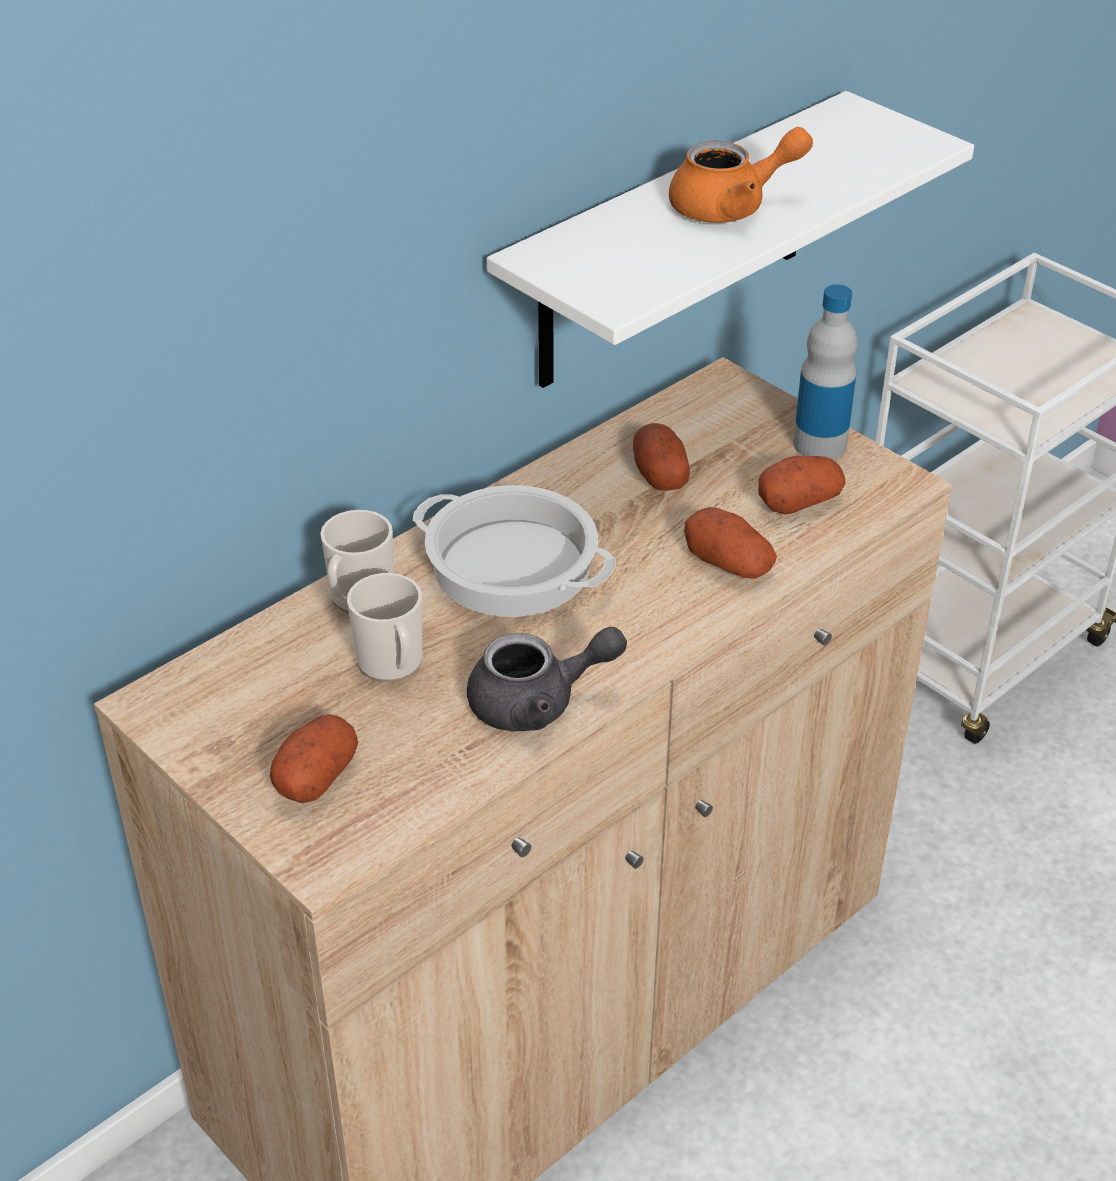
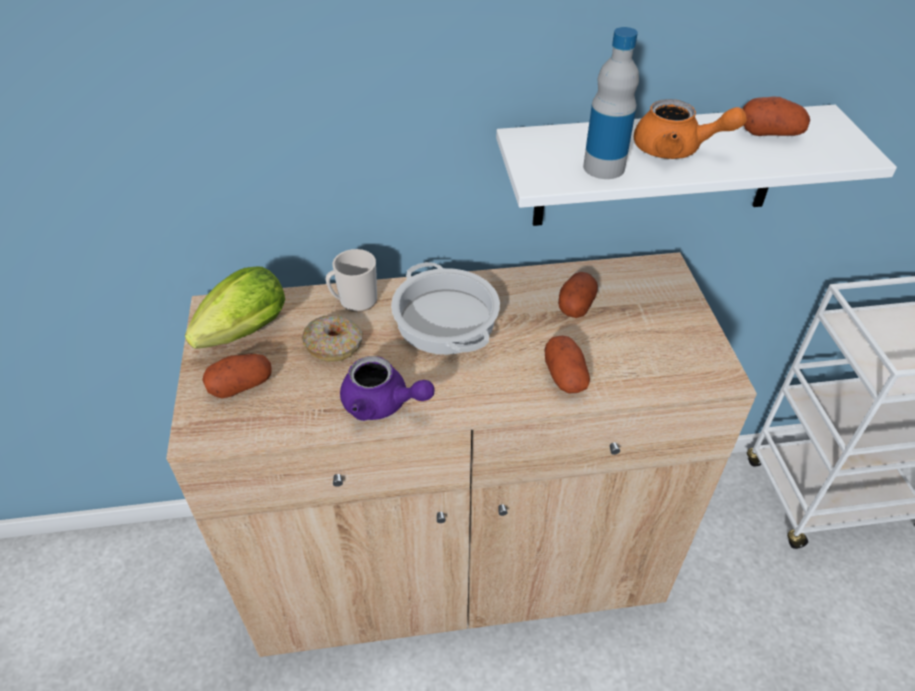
camera: 35 degrees right, 5 degrees up
(239, 717) = (240, 335): none -> lettuce
(393, 665) = (334, 345): mug -> donut
(538, 702) = (383, 404): grey teapot -> purple teapot
(799, 502) = (644, 359): potato -> potato (770, 133)
(820, 444) = (691, 329): bottle -> bottle (604, 167)

